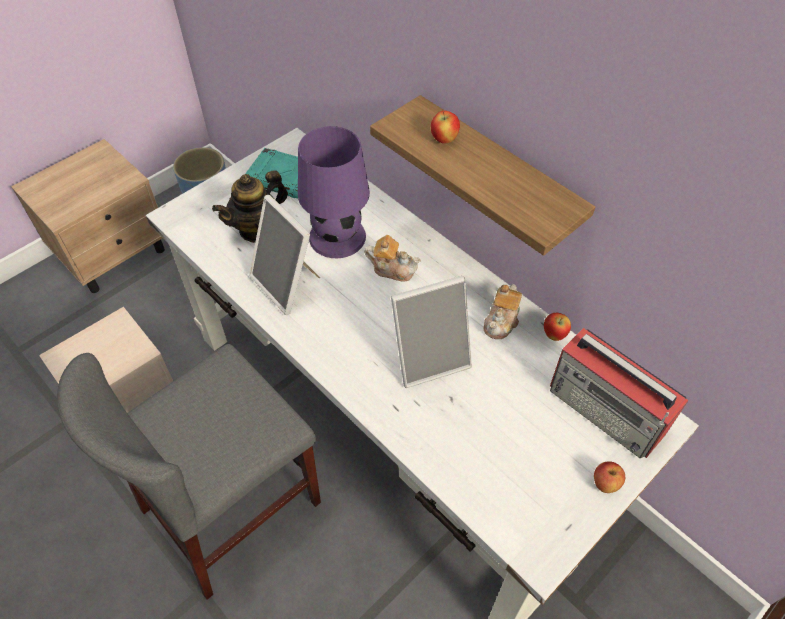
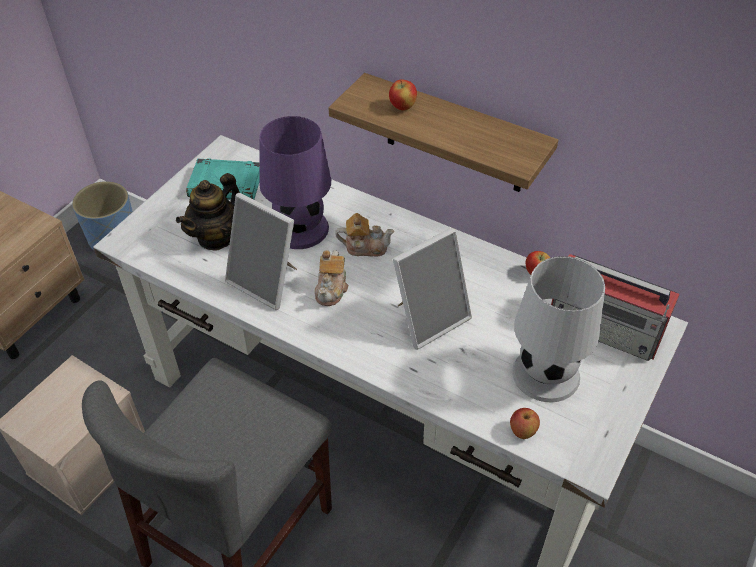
camera: 15 degrees left, 5 degrees down
(501, 321) = (484, 272): teapot -> teapot (332, 289)
(526, 445) = (545, 374): none -> white table lamp
(605, 483) = (625, 389): apple -> apple (522, 431)

